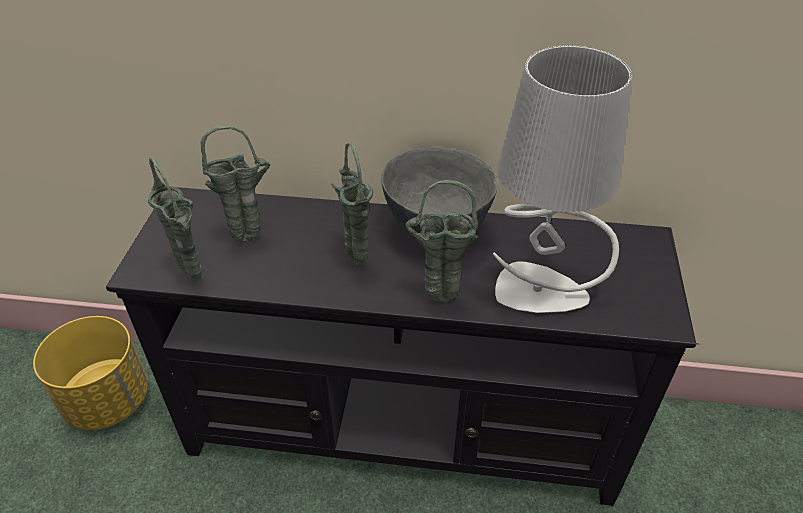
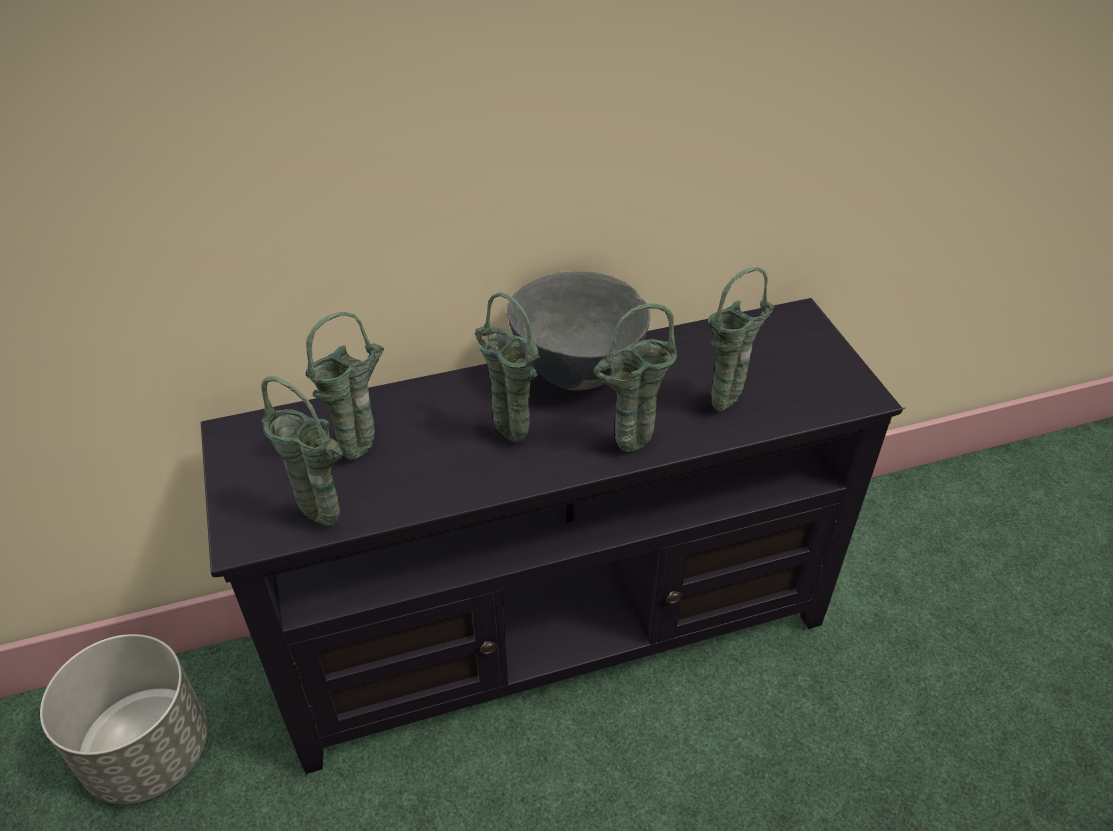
camera: 25 degrees left, 0 degrees up
(108, 400) = (148, 751): yellow planter -> grey planter
(539, 291) = (727, 405): grey table lamp -> green vase

